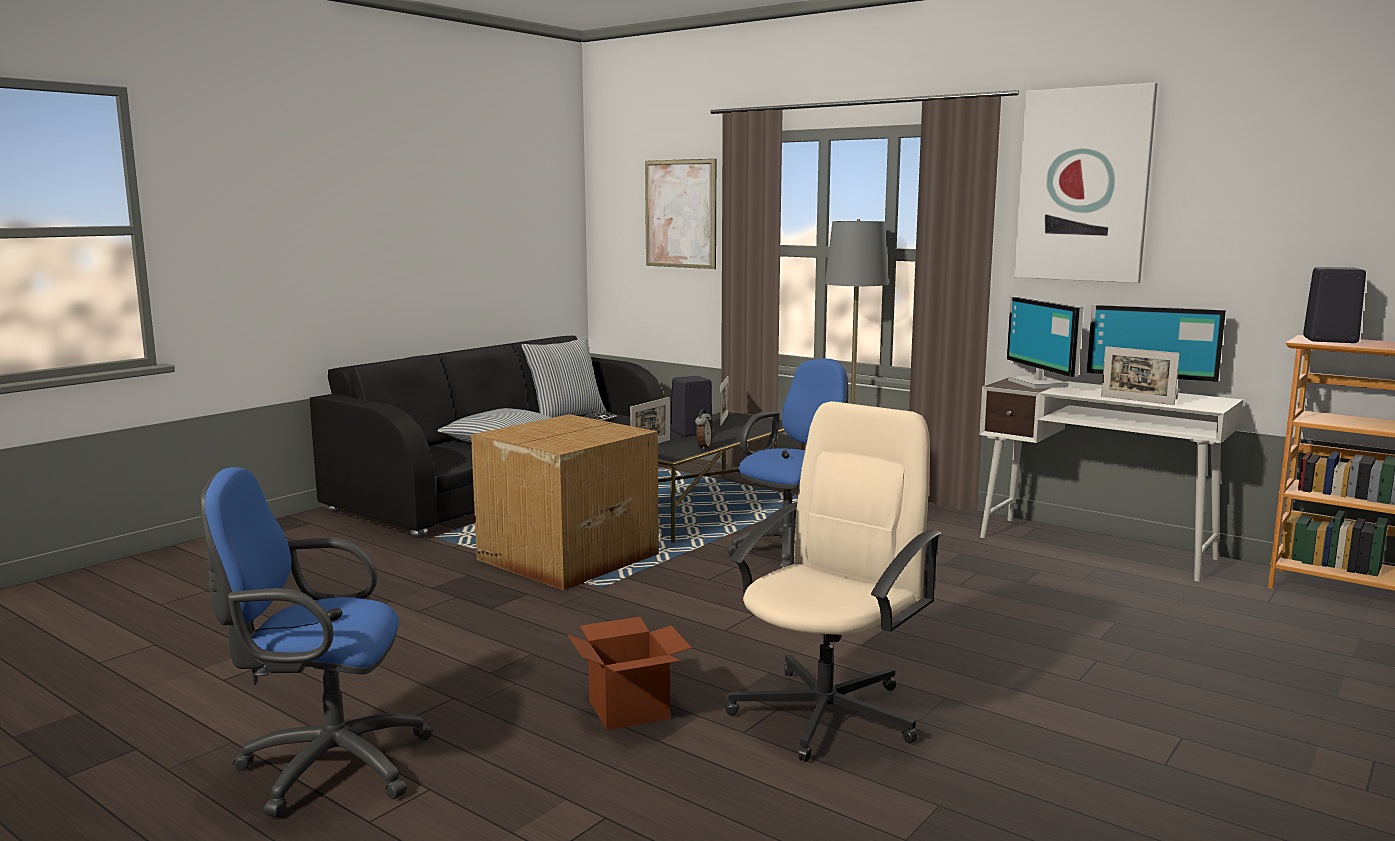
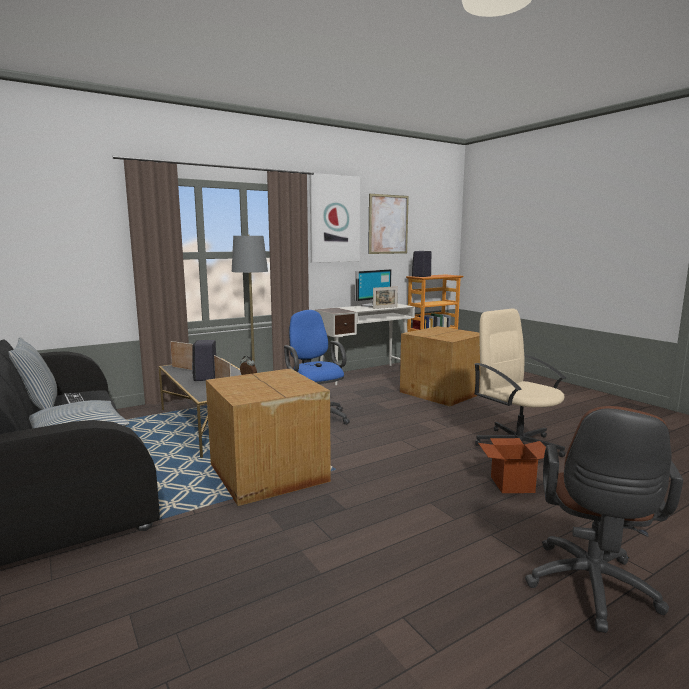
camera: 70 degrees left, 0 degrees up
(324, 766) = (591, 590): blue office chair -> brown office chair
(680, 214) = (74, 232): picture -> picture (388, 224)
(1040, 383) = (337, 309): monitor -> none
(1088, 625) = (443, 392): none -> cardboard box

